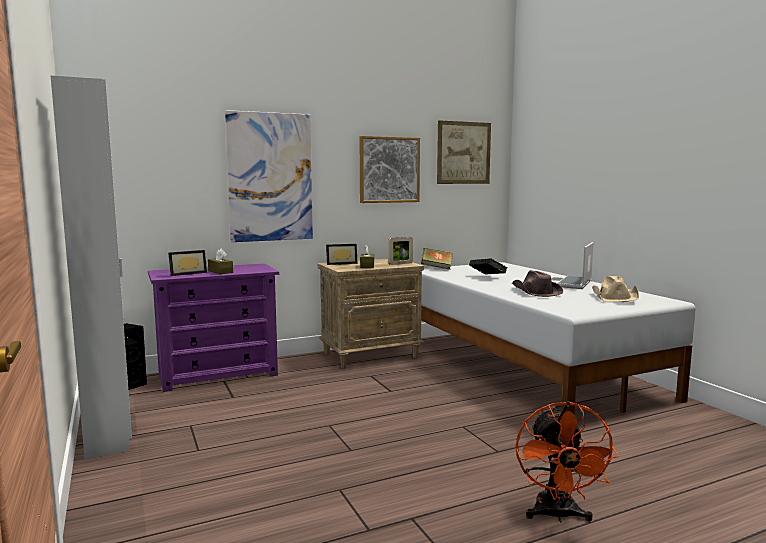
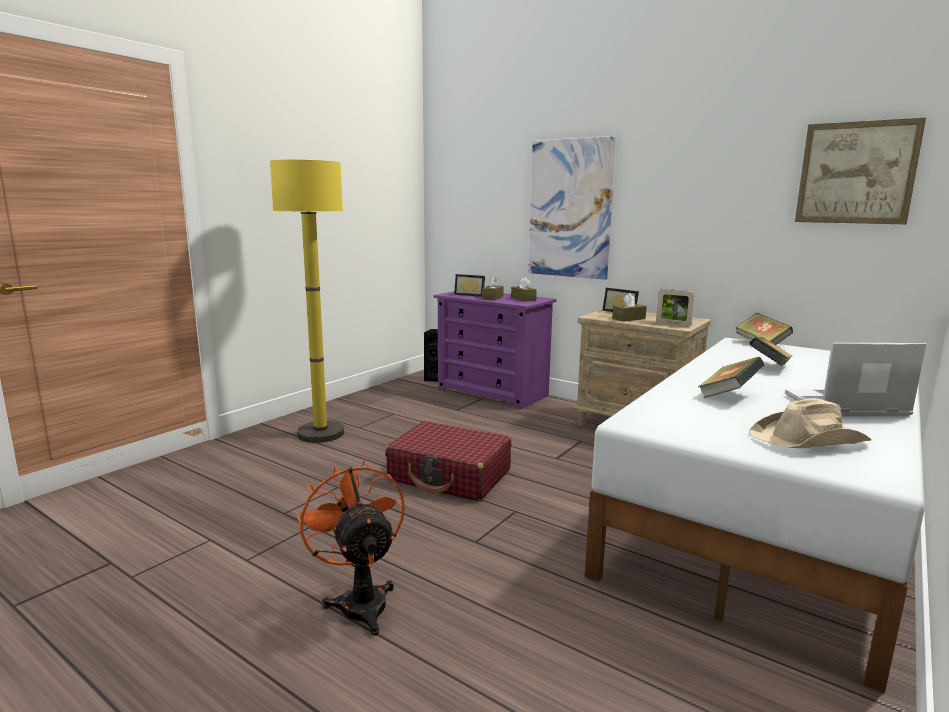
camera: 60 degrees right, 5 degrees up
(109, 434) = (358, 399): white wardrobe -> none
(180, 474) = (320, 434): none -> yellow floor lamp
(246, 268) = (523, 299): none -> brown tissue box
(375, 434) = (450, 475): none -> red suitcase
(389, 170) = (715, 201): picture -> none
(536, 292) = (728, 395): brown hat -> book
(557, 515) = (360, 600): orange fan -> orange fan turned 90 degrees clockwise

